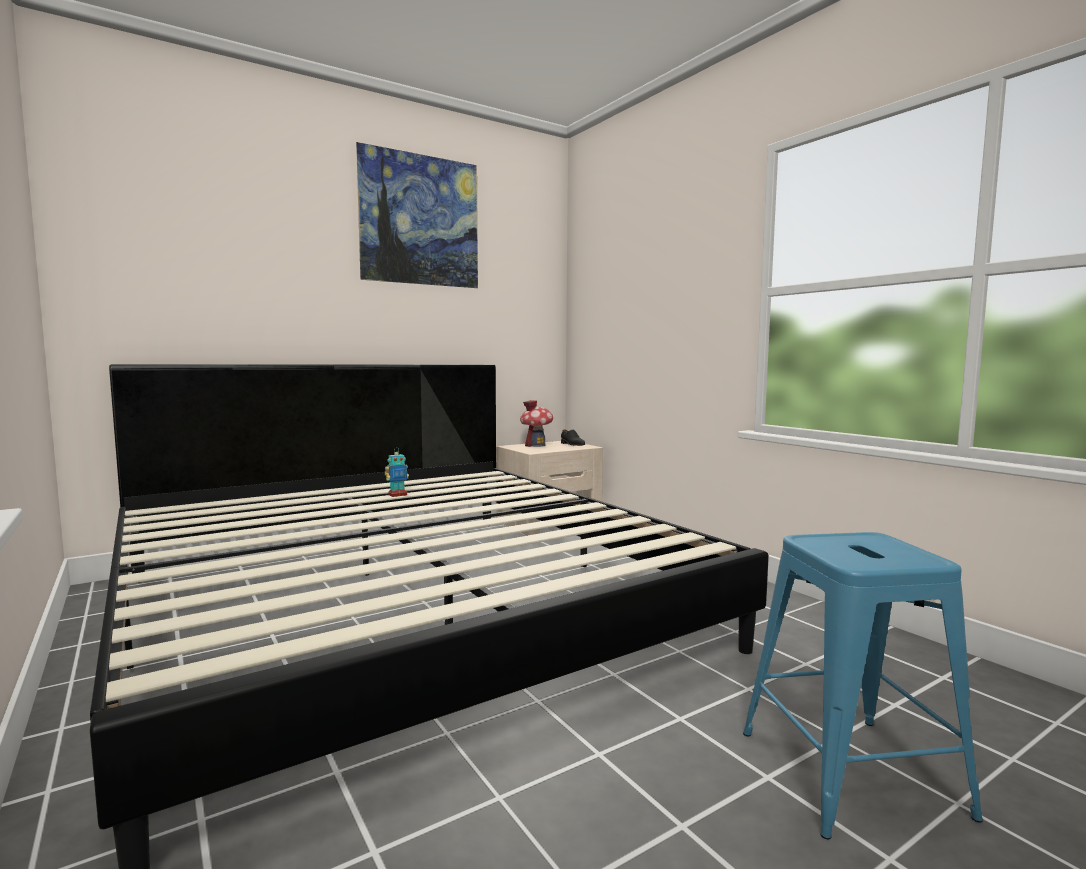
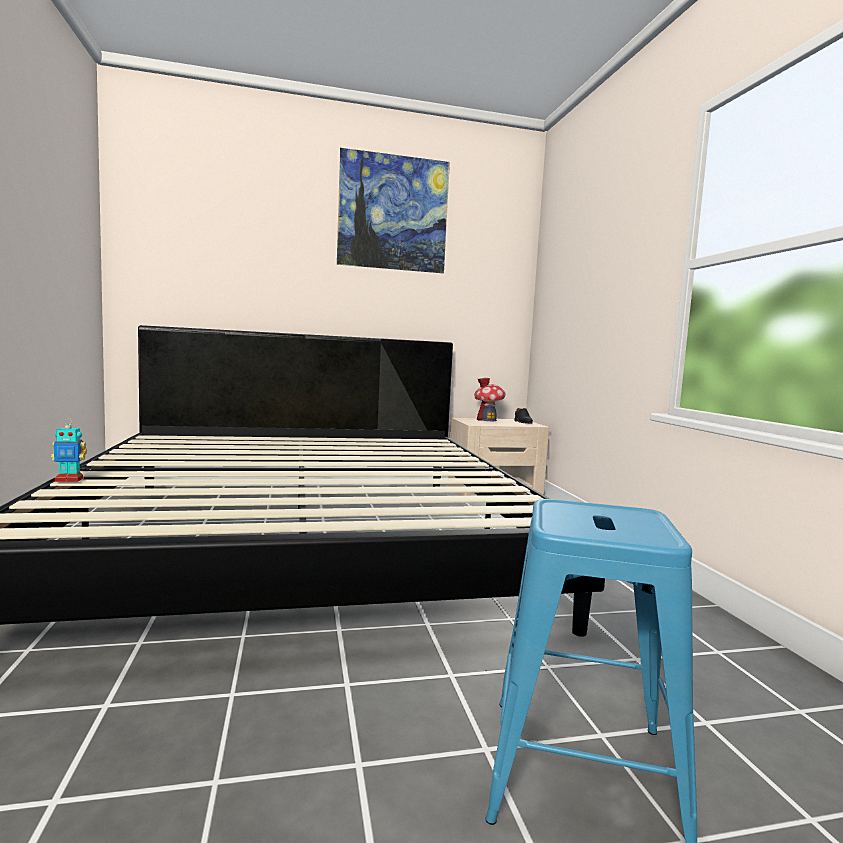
camera: 20 degrees right, 0 degrees up
(397, 495) = (336, 446): toy robot -> toy robot (69, 480)

